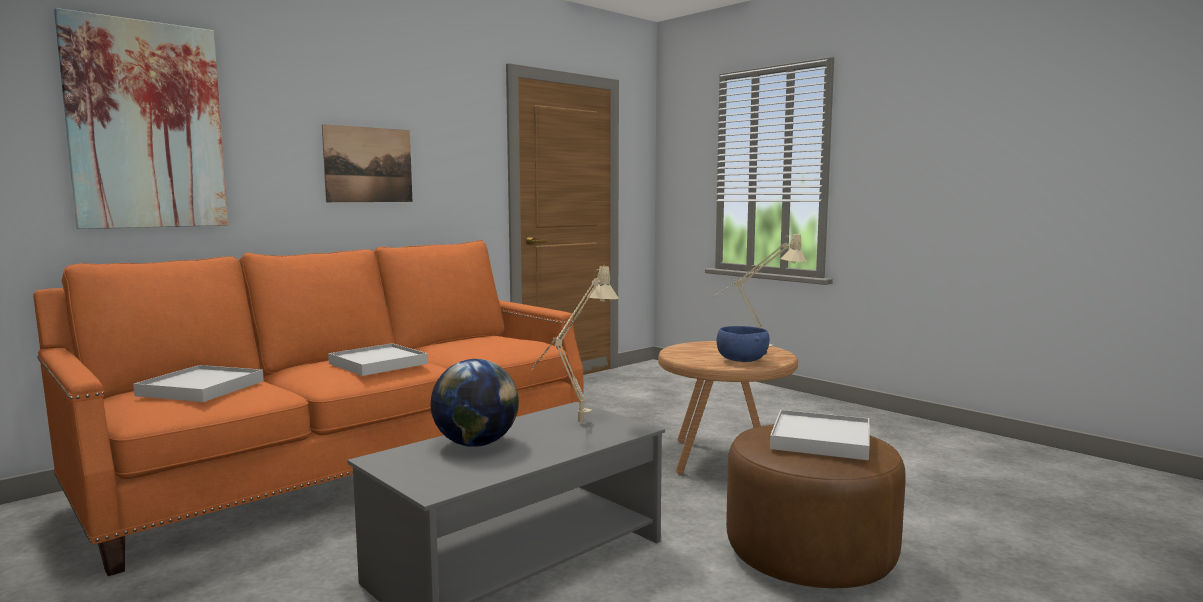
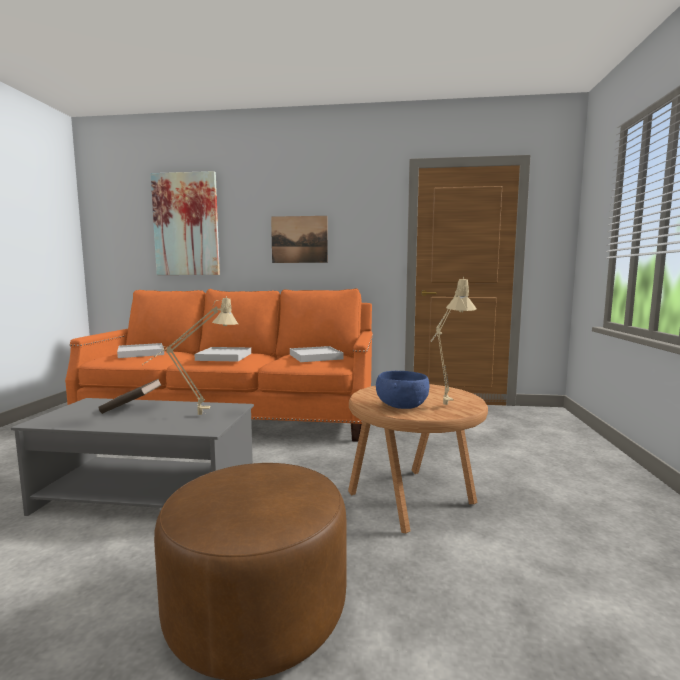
camera: 50 degrees right, 0 degrees up
(475, 444) = (132, 408): globe -> brown book
(820, 439) = (252, 493): white tray -> white tray (315, 357)

